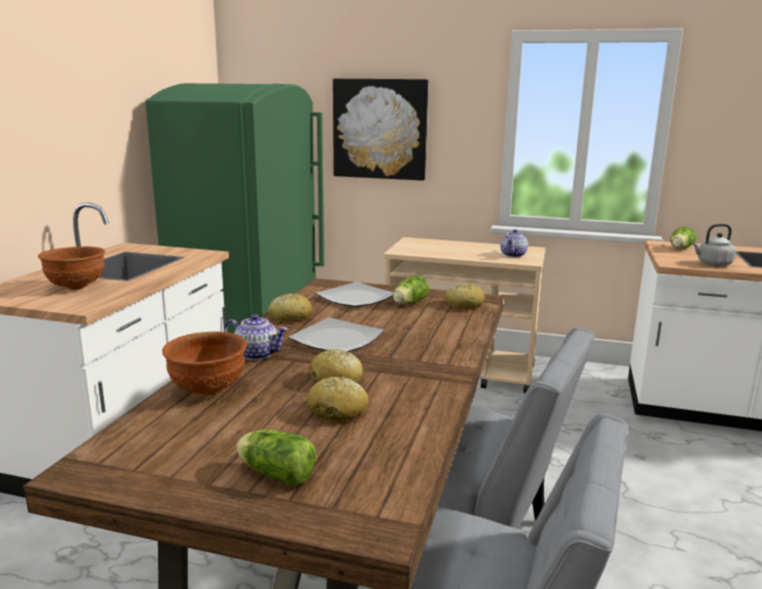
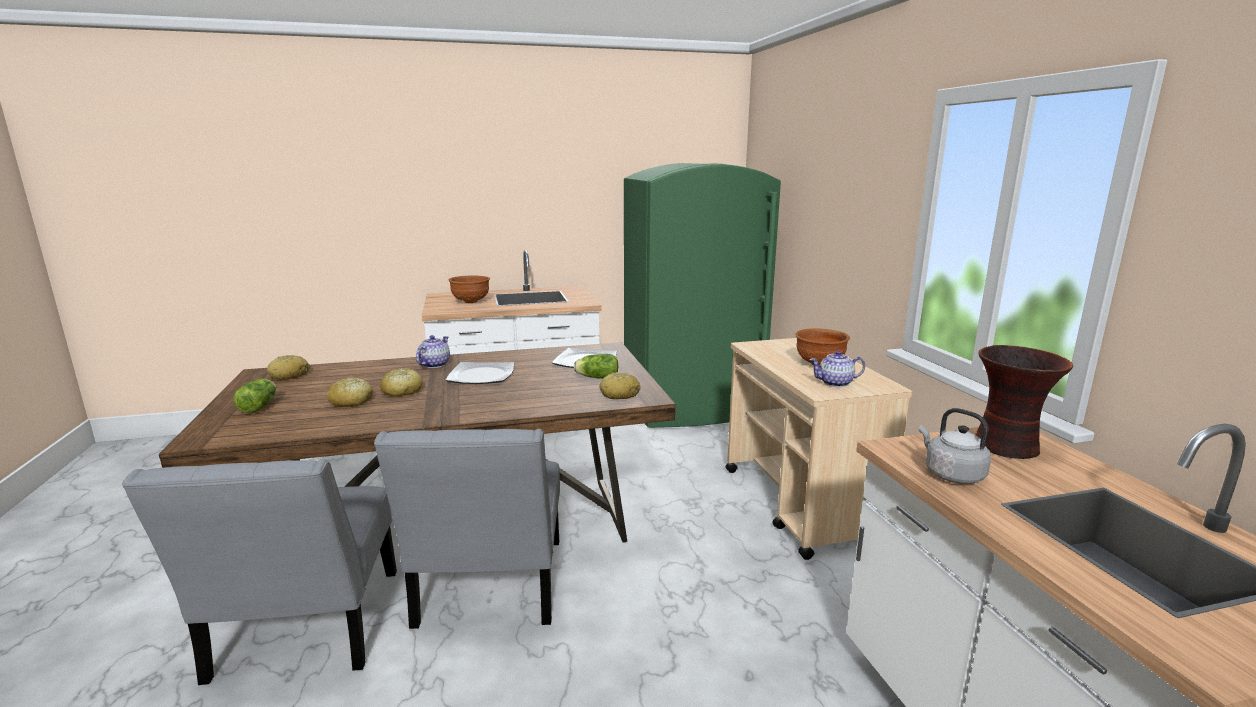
camera: 60 degrees right, 0 degrees up
(207, 390) = (366, 369): brown bowl -> brown bowl (819, 364)
(256, 354) = (434, 365): teapot -> teapot turned 150 degrees counterclockwise
(290, 317) = (516, 356): bread -> bread (289, 375)
(380, 129) = (825, 213): picture -> none
(680, 249) = (1008, 447): lettuce -> vase

